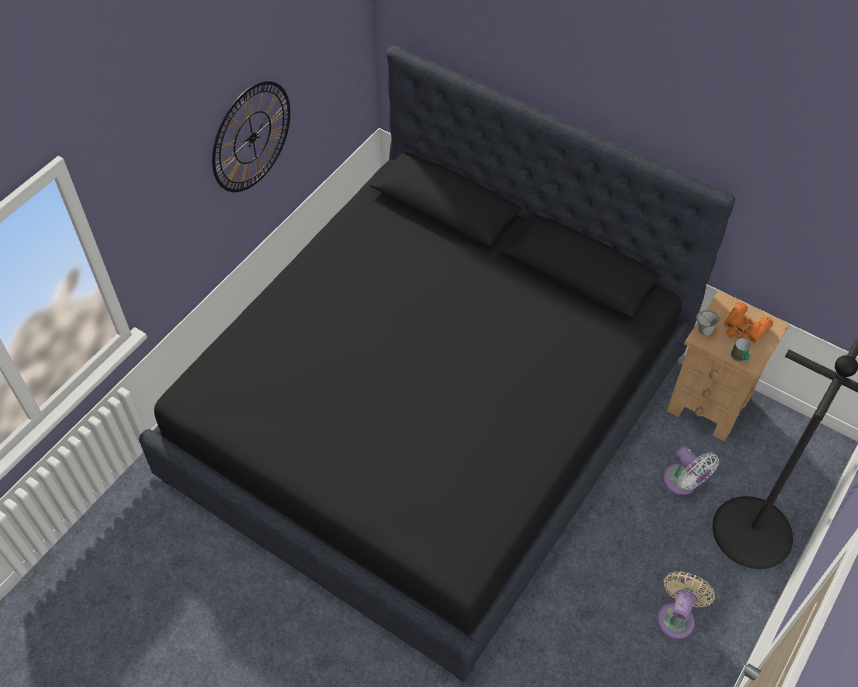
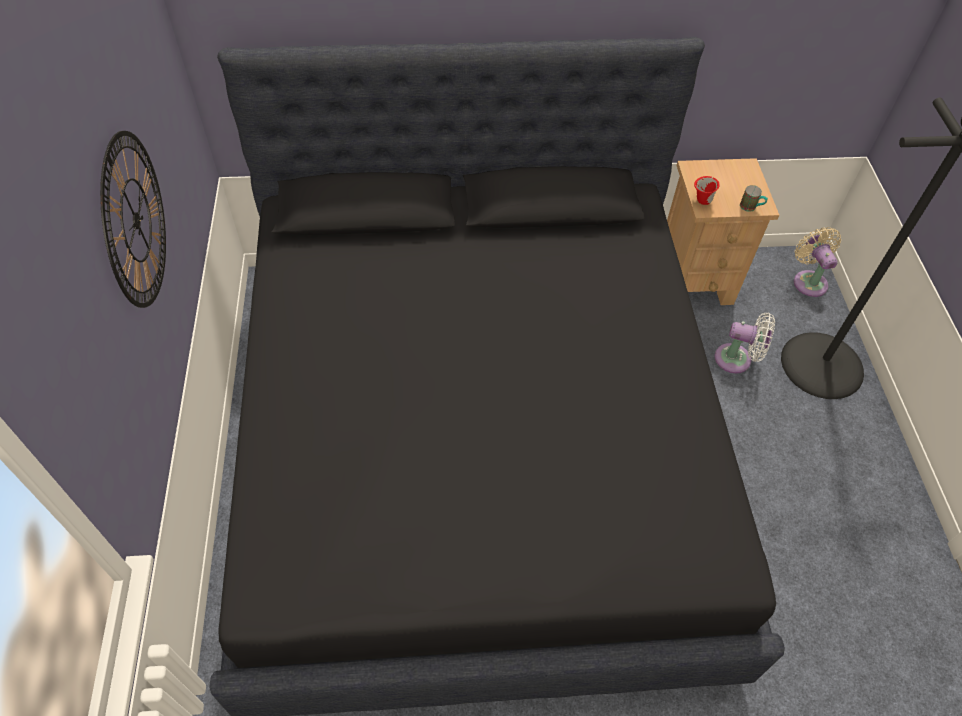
camera: 40 degrees left, 0 degrees up
(677, 616) = (840, 478): beige fan -> beige fan (808, 280)
(703, 331) = (701, 201): grey mug -> red mug
(743, 329) = (729, 182): orange binoculars -> none

